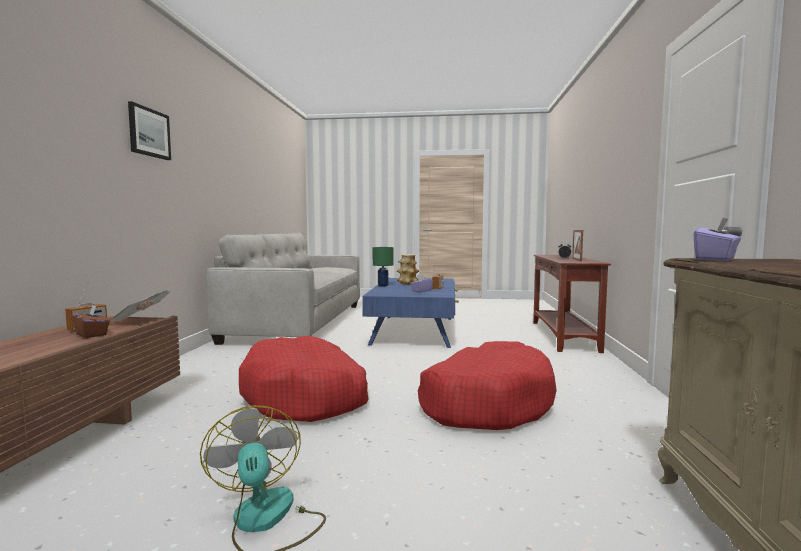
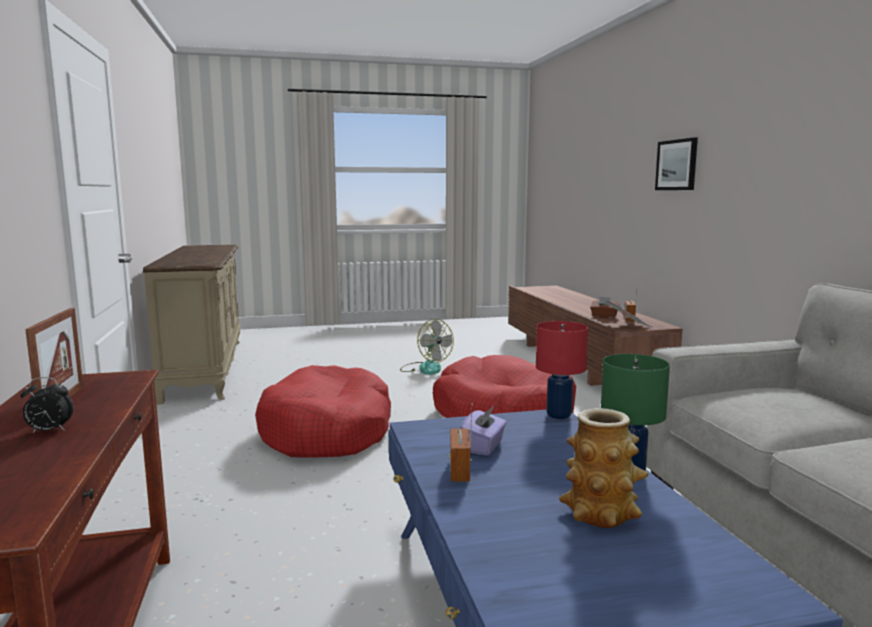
camera: 160 degrees right, 5 degrees up
(149, 132) = (767, 129): picture -> picture (677, 165)
(373, 294) = (557, 415): none -> red table lamp
(716, 259) = (200, 263): purple tissue box -> none

